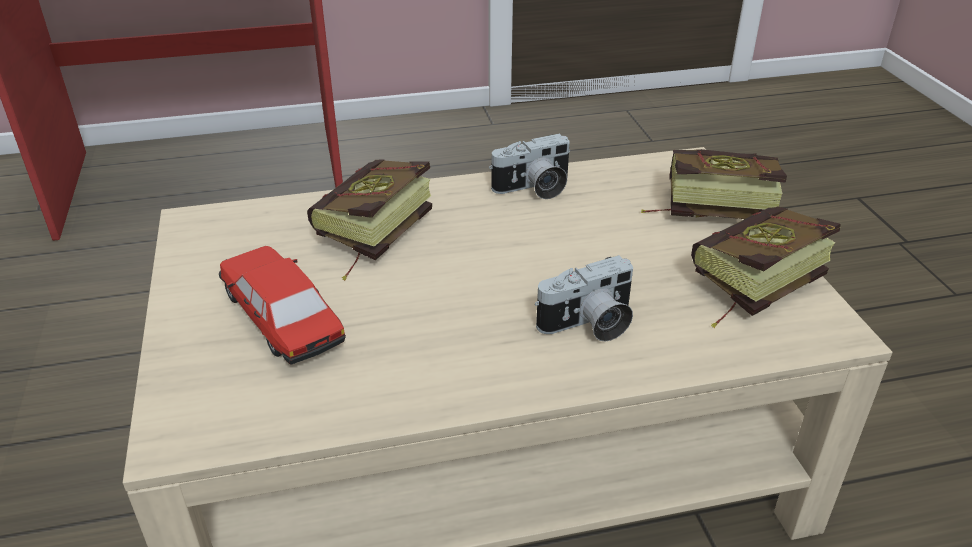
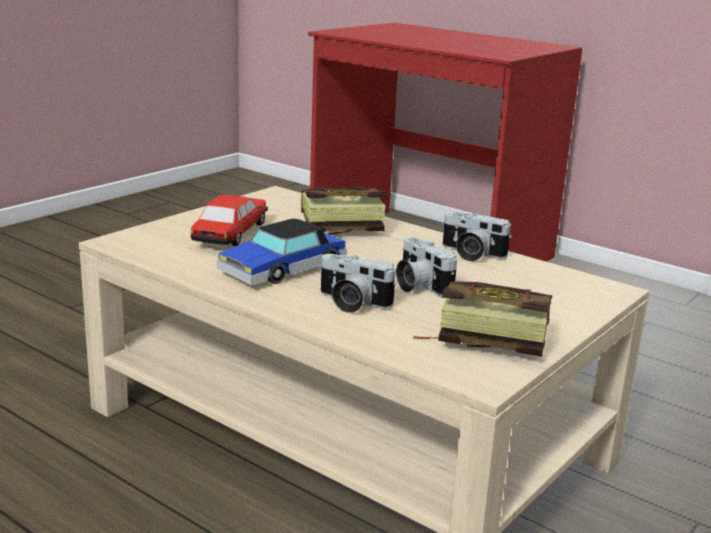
camera: 50 degrees right, 15 degrees down
(442, 328) = (283, 268): none -> toy car
(583, 259) = (418, 285): none -> camera
(705, 208) = (558, 307): book -> none

